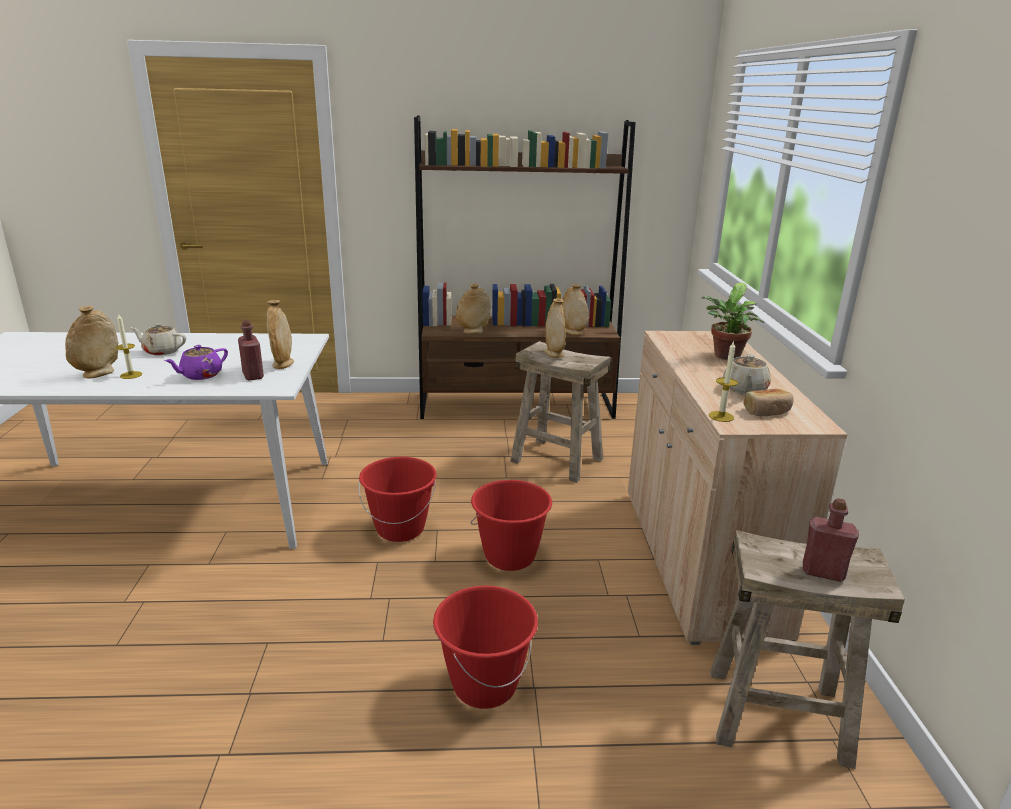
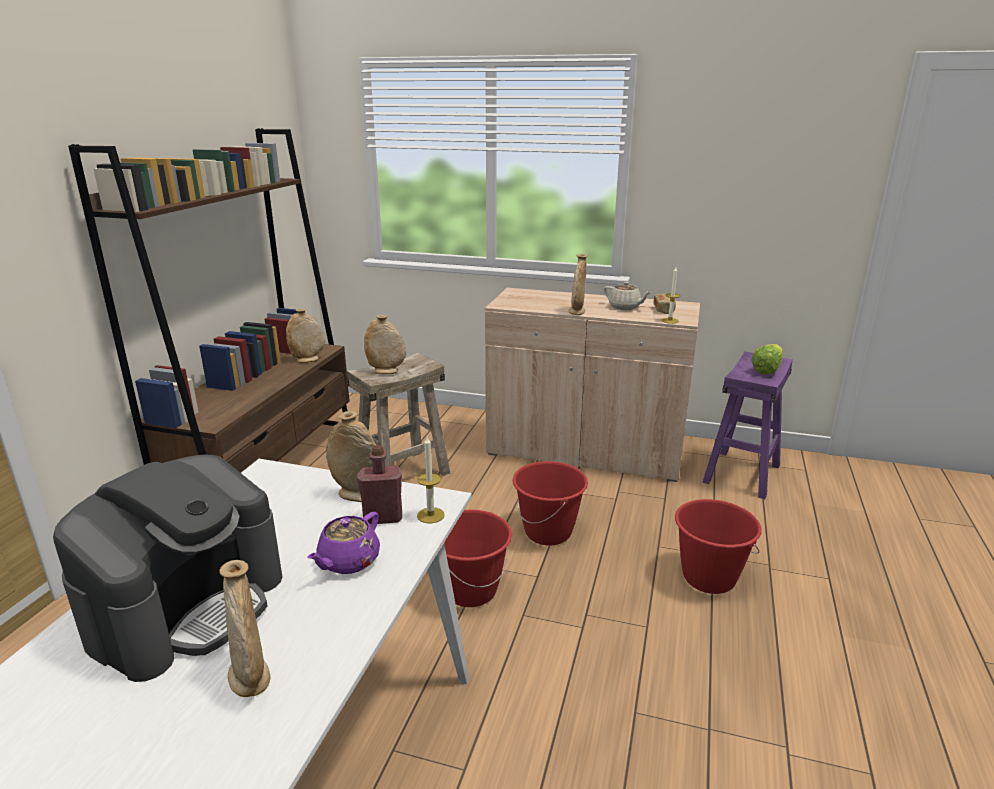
camera: 70 degrees left, 0 degrees up
(131, 375) = (290, 634): candle -> candle (430, 515)
(162, 351) = (188, 606): beige teapot -> coffee machine
(201, 375) = (348, 561): purple teapot -> purple teapot turned 60 degrees clockwise
(473, 332) = (241, 403): beige vase -> beige vase (577, 311)
(725, 357) = (561, 299): potted plant -> none
(776, 716) = (742, 473): beige stool -> purple stool
(823, 572) = (767, 369): red bottle -> lettuce

